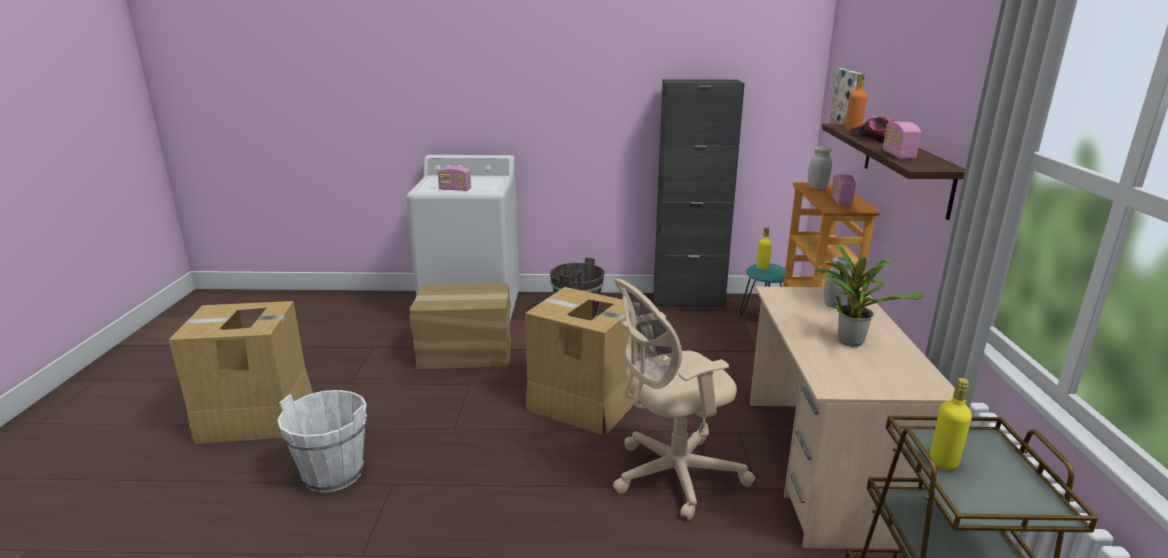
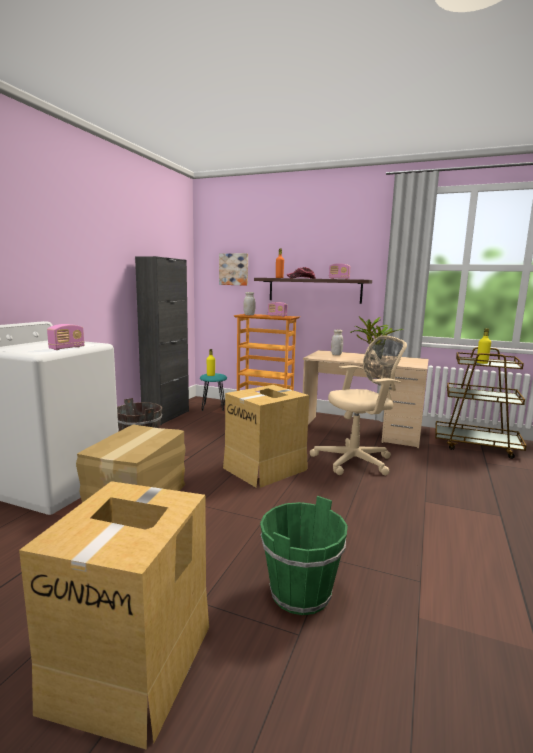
camera: 70 degrees left, 10 degrees down
(334, 473) = (300, 593): white bucket -> green bucket
(671, 476) = (356, 461): beige office chair -> beige office chair turned 105 degrees counterclockwise

